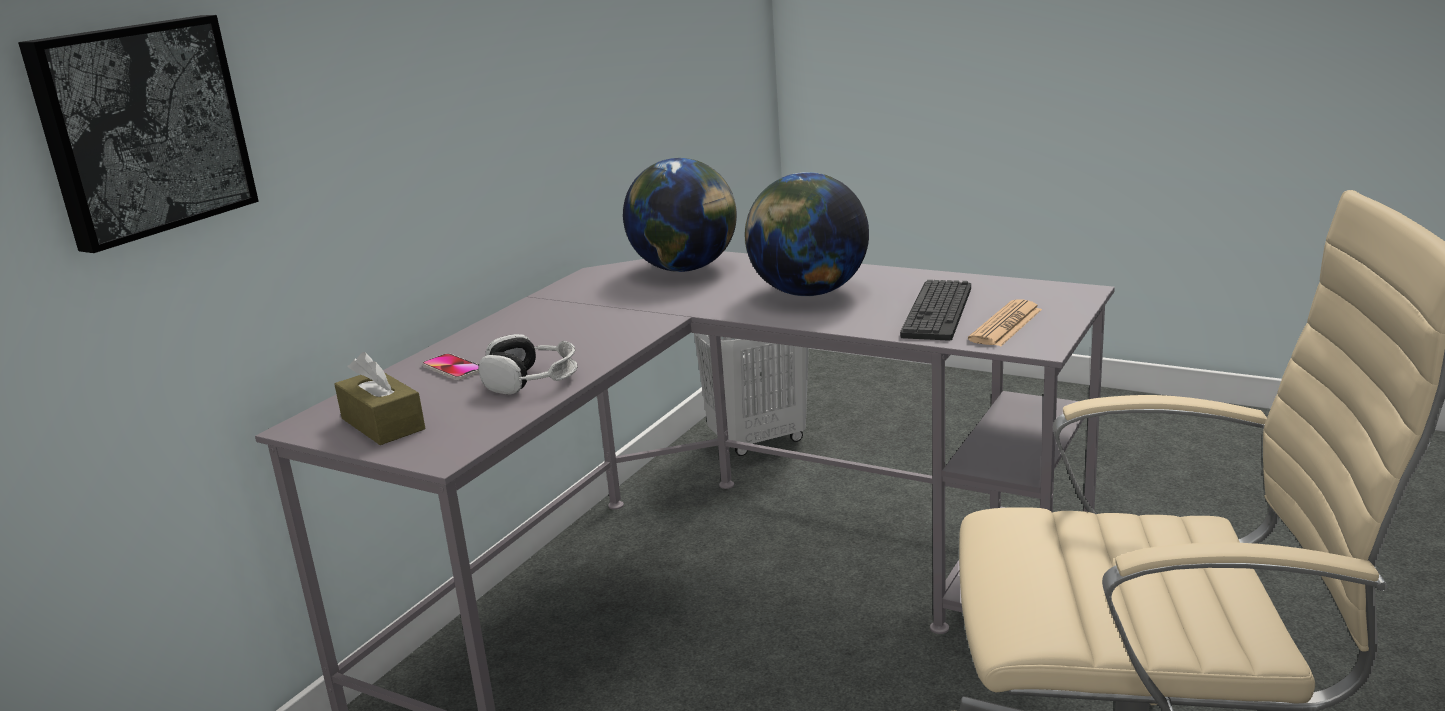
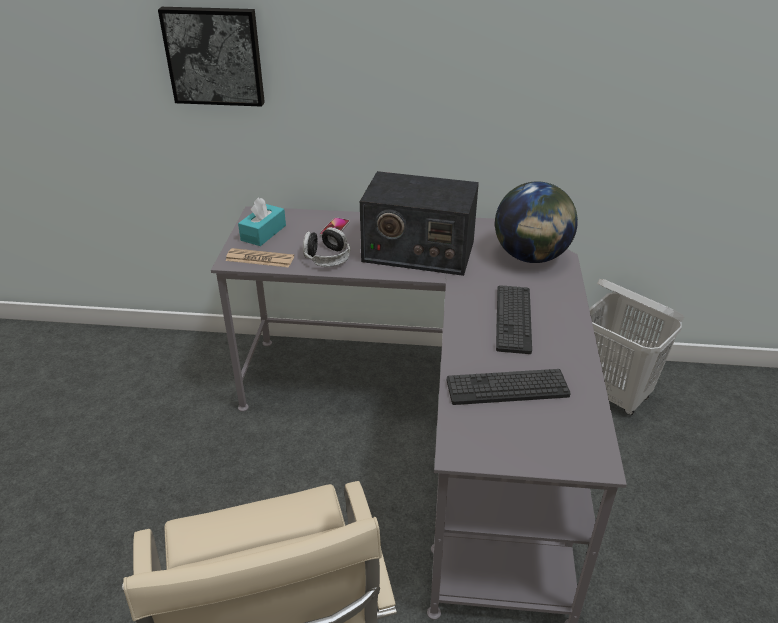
camera: 65 degrees right, 15 degrees up
(383, 424) = (263, 233): brown tissue box -> turquoise tissue box
(594, 323) = (417, 251): none -> radio
(808, 293) = (513, 319): globe -> keyboard
(1006, 325) = (495, 428): newspaper -> newspaper (260, 259)

